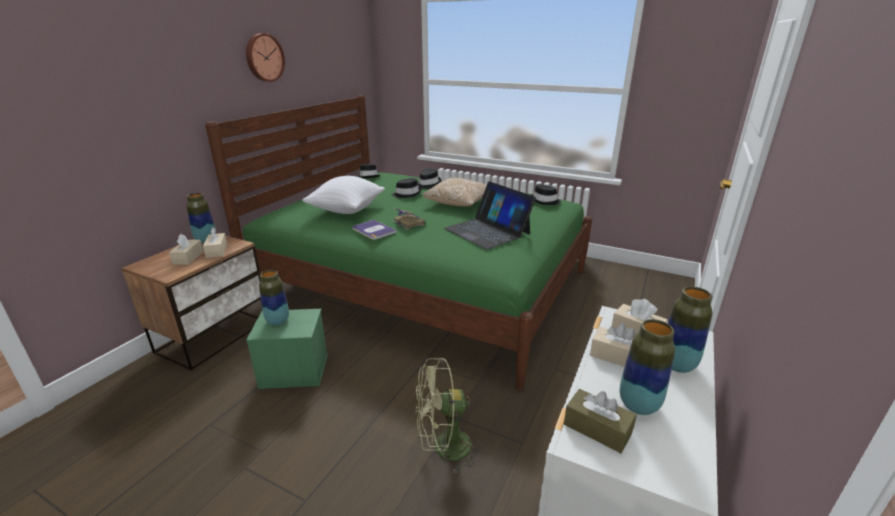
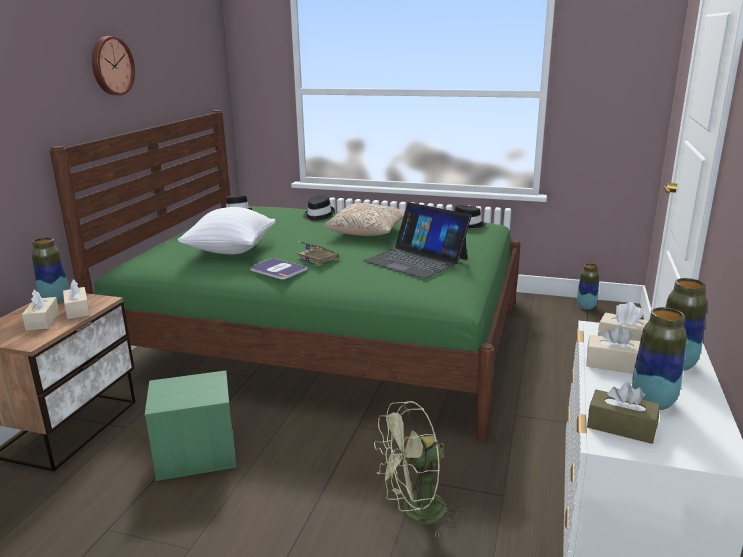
camera: 10 degrees left, 5 degrees down
(278, 321) = (176, 389): vase -> vase (586, 307)
(407, 194) = (298, 227): black hat -> none

